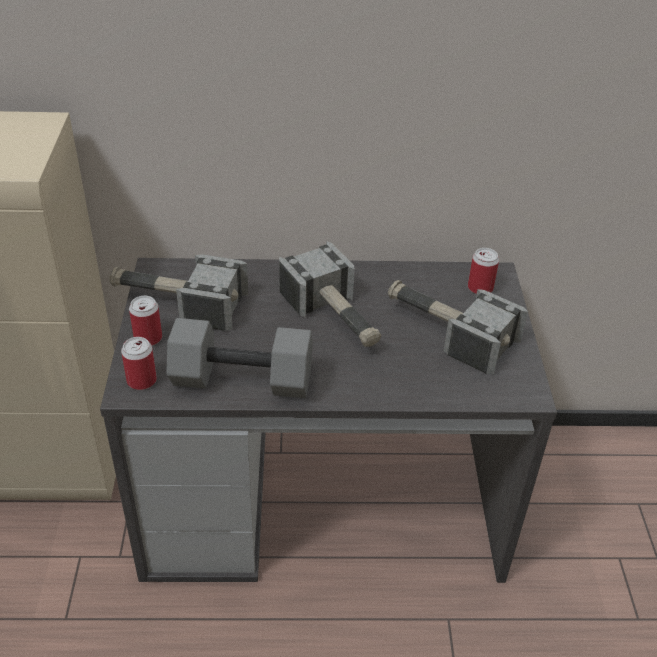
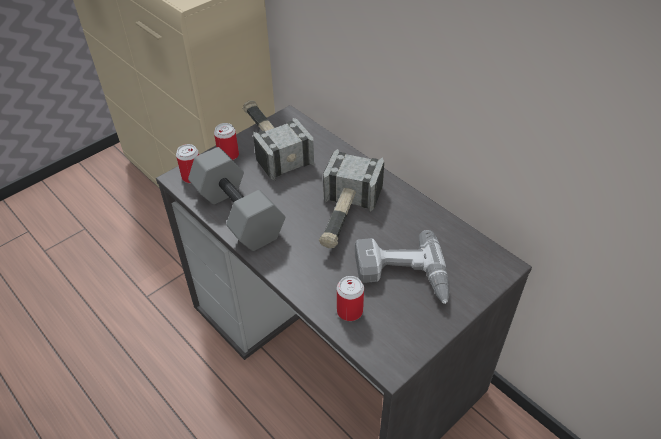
camera: 50 degrees right, 5 degrees up
(446, 331) = (401, 277): hammer -> power drill
(480, 288) = (473, 266): can -> can (349, 311)

